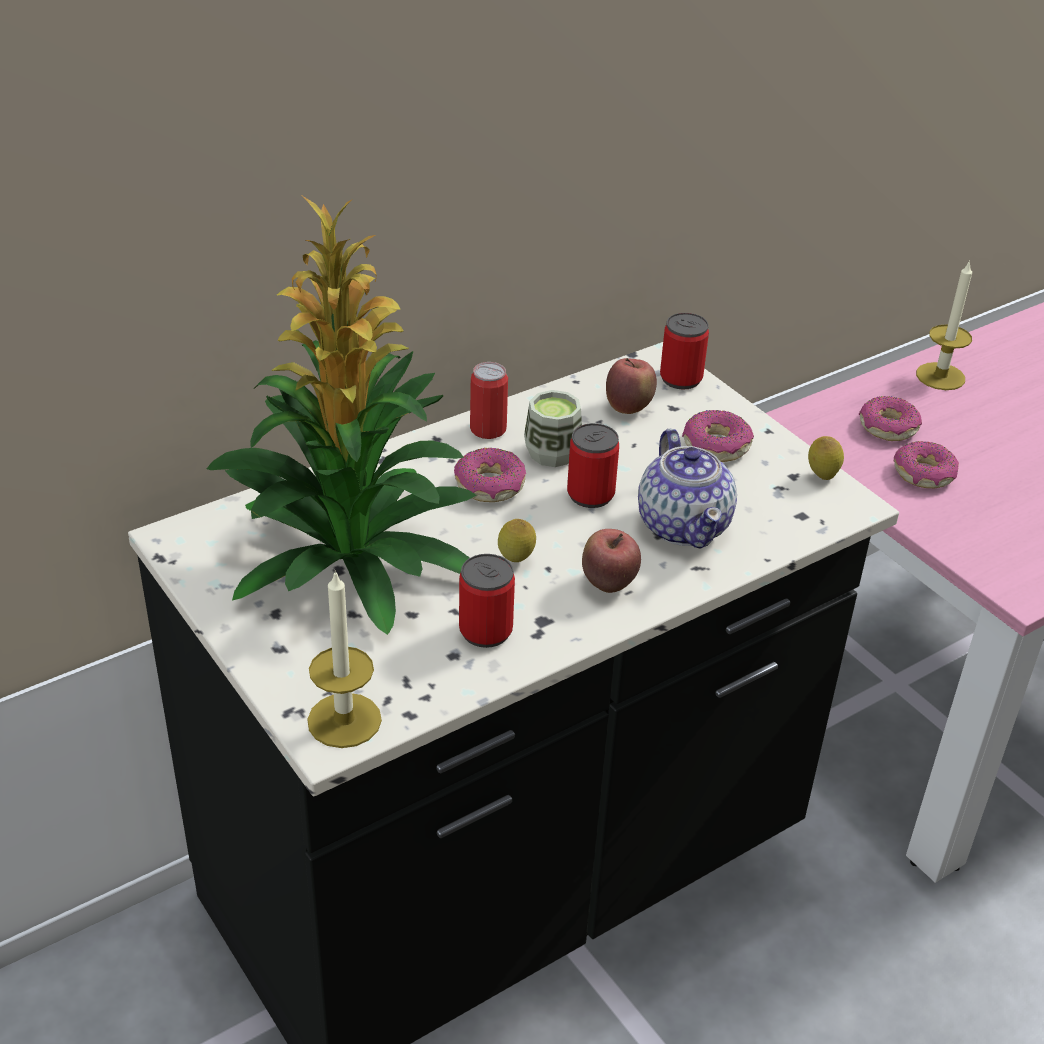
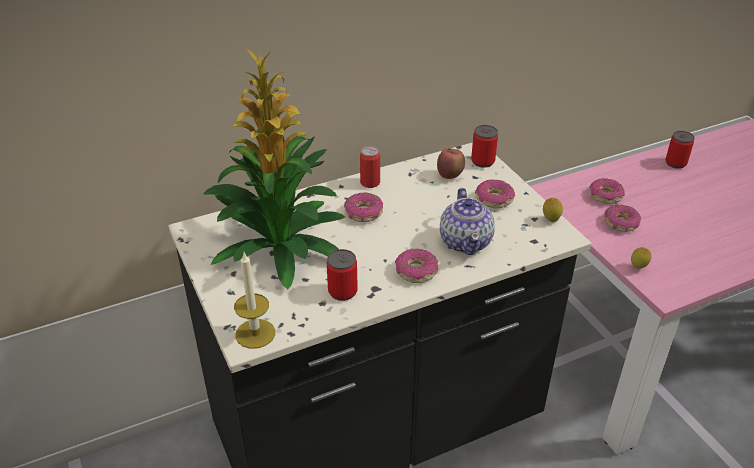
camera: 10 degrees right, 0 degrees up
(516, 561) = (368, 255): lemon -> lemon (638, 268)
(552, 453) = (402, 198): cup -> none
(590, 495) = (417, 221): can -> can (675, 163)
(608, 584) = (416, 271): apple -> donut
(940, 376) = (642, 169): candle -> none

